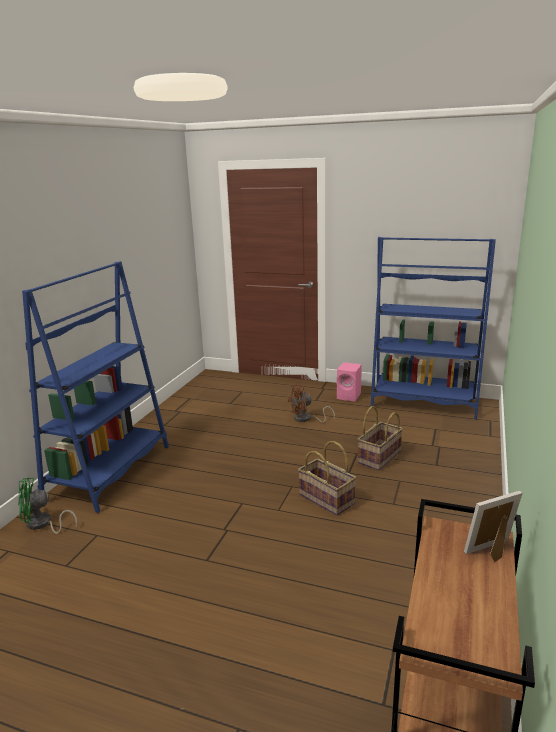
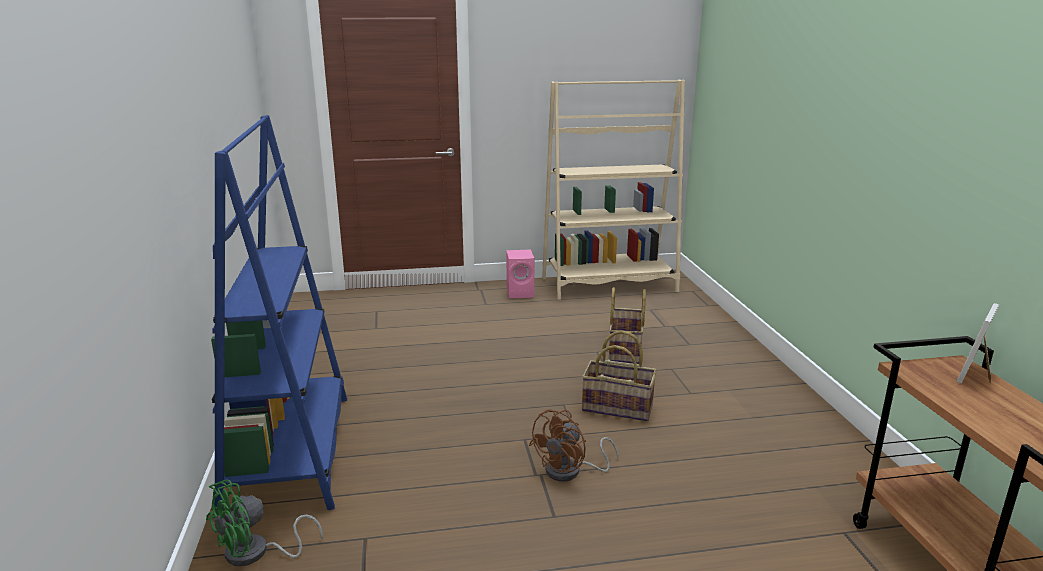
camera: 30 degrees left, 0 degrees up
(306, 419) = (497, 327): brown fan -> brown fan (570, 472)
(423, 402) = (609, 285): blue bookcase -> beige bookcase

